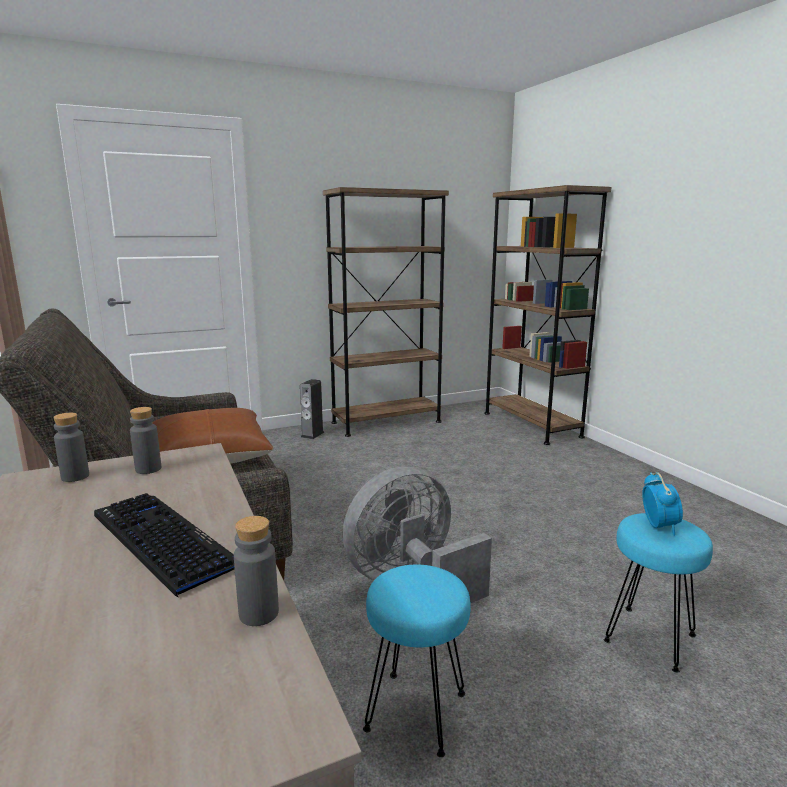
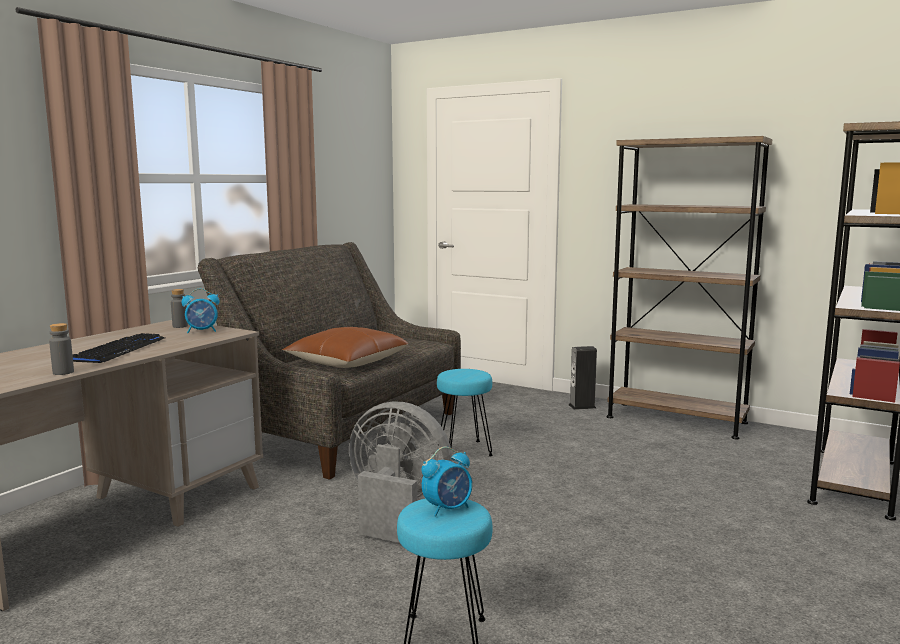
camera: 55 degrees right, 5 degrees down
(148, 469) = (202, 331): grey bottle -> alarm clock
(417, 712) = (250, 558): turquoise stool -> turquoise stool (464, 451)

